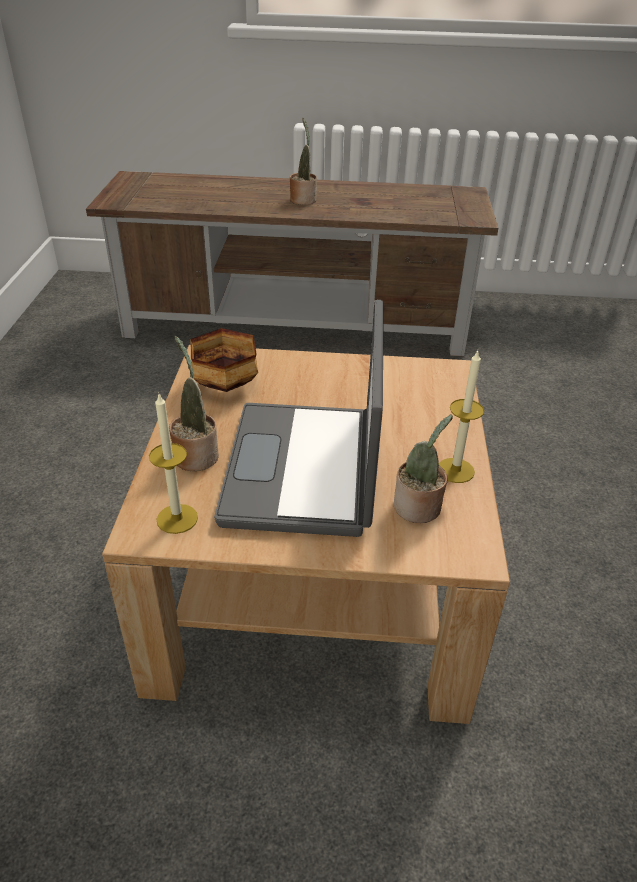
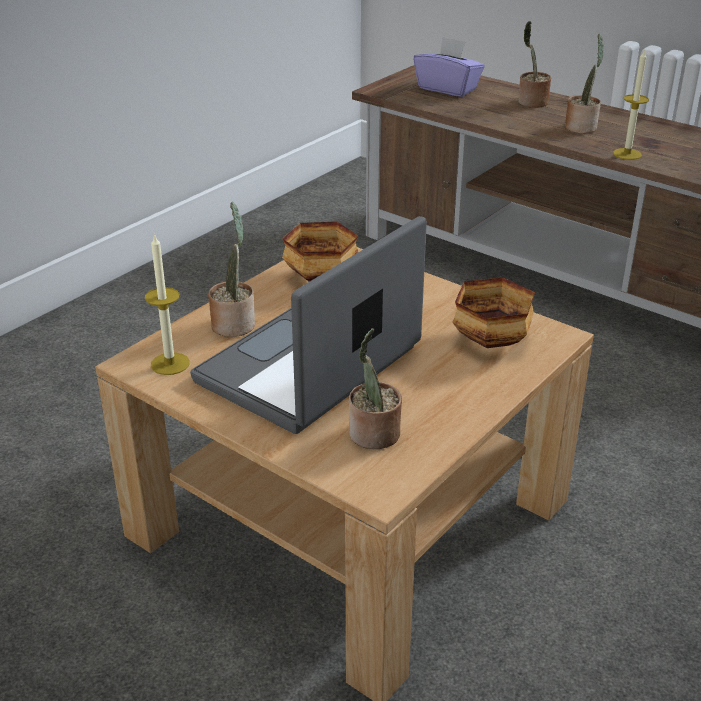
camera: 35 degrees right, 5 degrees down
(167, 190) = (447, 89): none -> purple tissue box
(245, 188) = (531, 103): none -> potted plant
(410, 391) = (488, 340): none -> bowl
(455, 470) = (448, 420): candle -> candle (627, 154)

